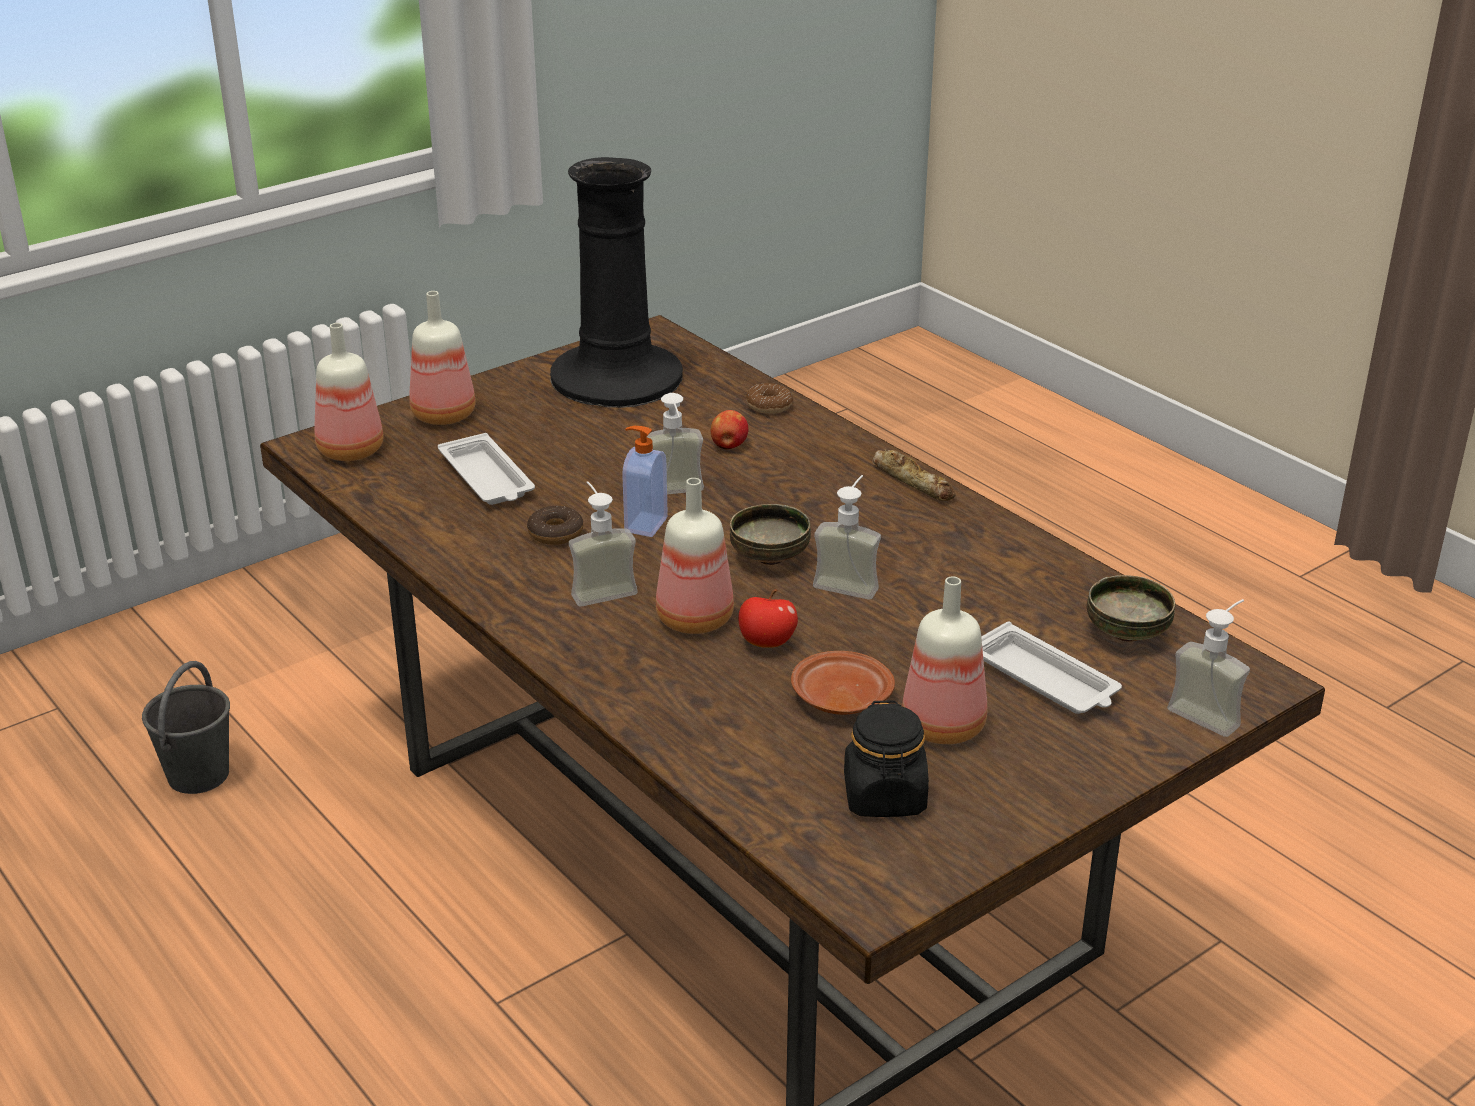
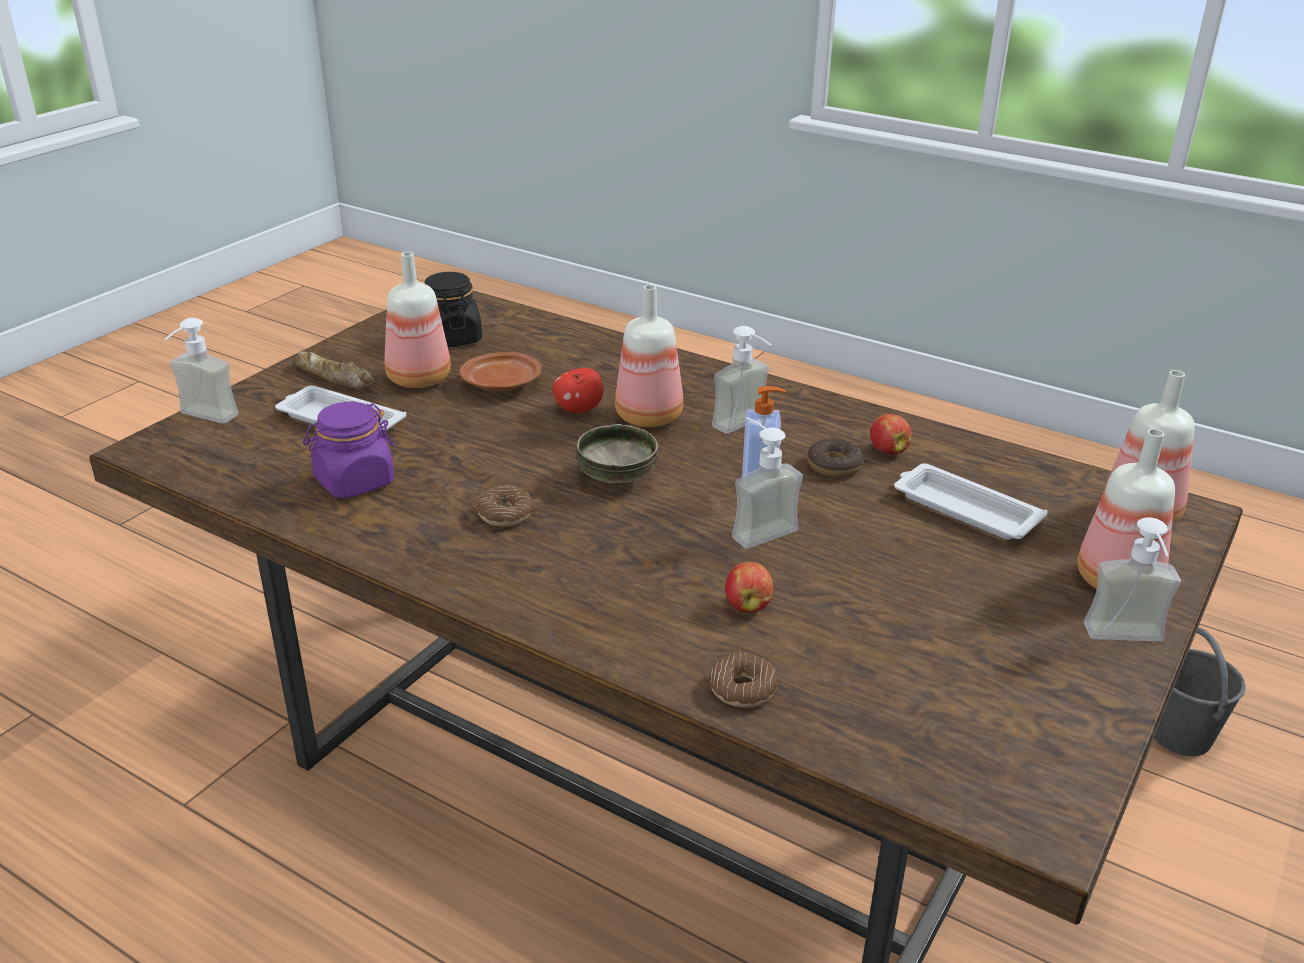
camera: 160 degrees right, 0 degrees up
(489, 538) = (887, 450): none -> apple
(616, 378) = (990, 697): black vase -> none
(850, 581) = (530, 469): soap dispenser -> soap dispenser (1127, 642)
(889, 543) = (505, 514): none -> donut
(913, 481) = (501, 597): bread -> bread (332, 377)
(1028, 600) = (354, 482): none -> purple jar
(1125, 633) = (262, 468): bowl -> none

